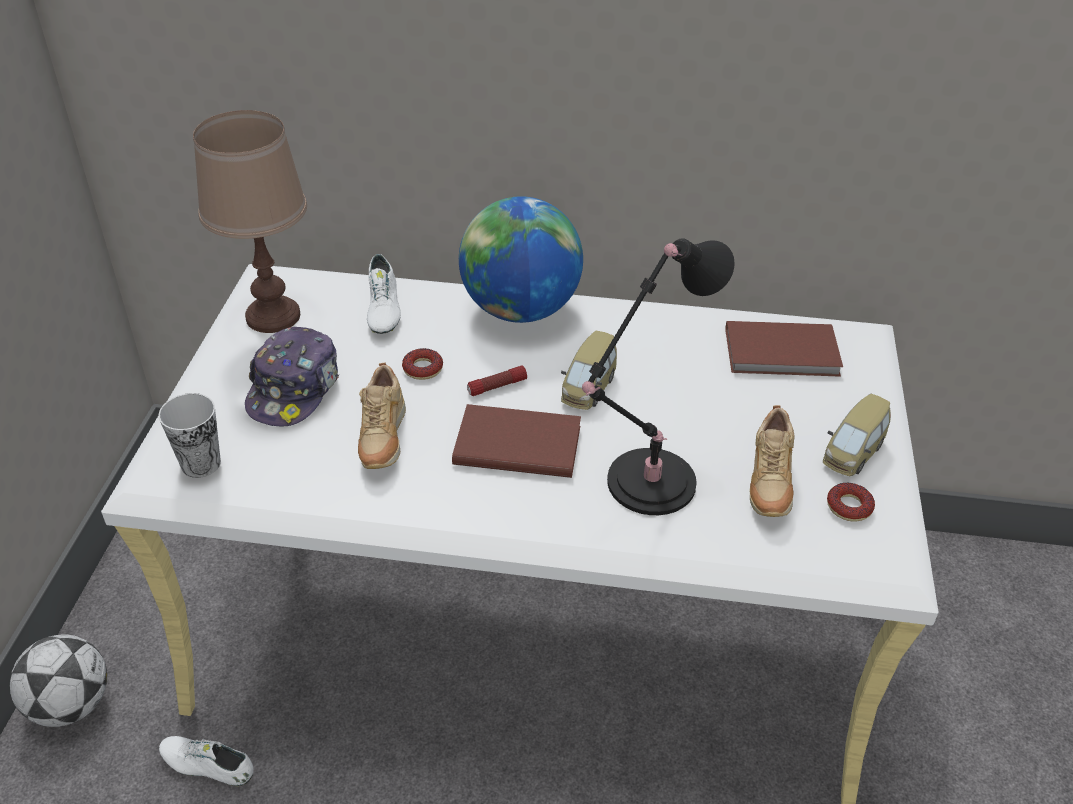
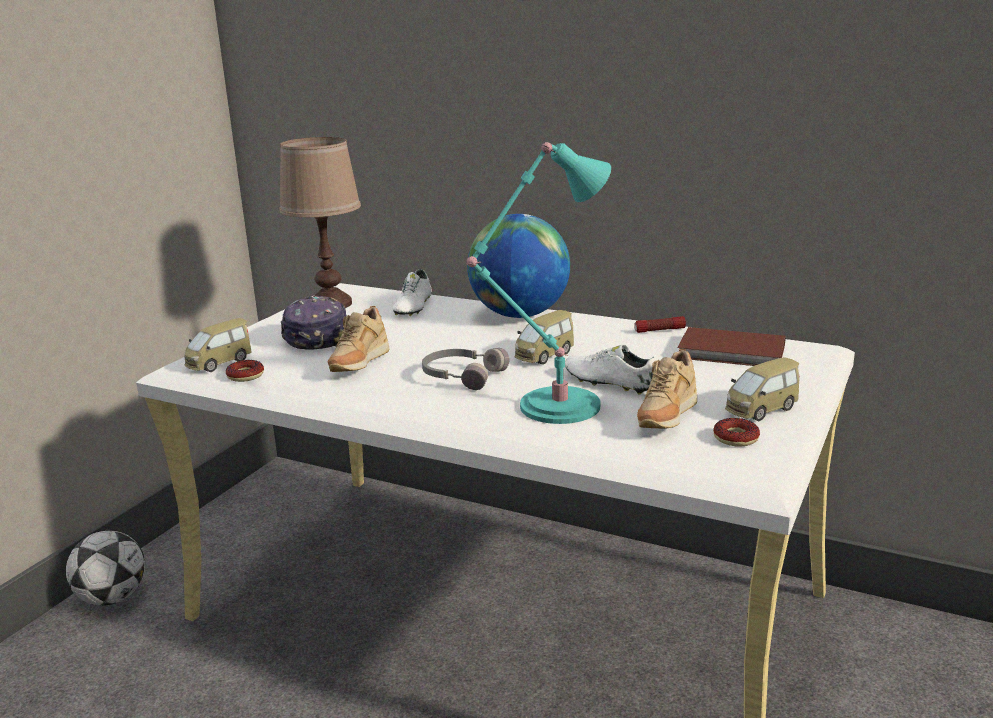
camera: 20 degrees right, 20 degrees down
(201, 464) = (219, 363): cup -> toy car
(208, 766) = (185, 656): white shoe -> white shoe (609, 382)
(295, 389) = (316, 336): cap -> cap turned 135 degrees clockwise
(423, 368) = (419, 335): donut -> donut (245, 376)
(497, 386) = (470, 348): flashlight -> flashlight (659, 330)
(516, 443) = (462, 376): brown book -> grey headphones
(645, 485) = (553, 407): black table lamp -> turquoise table lamp

